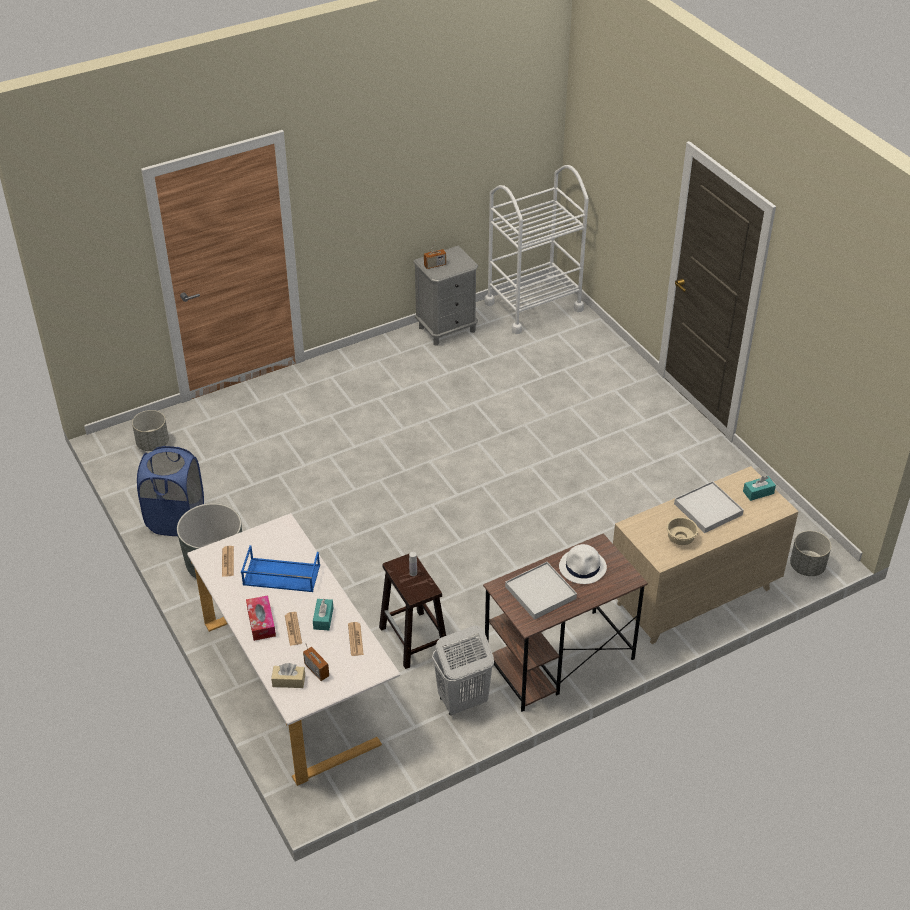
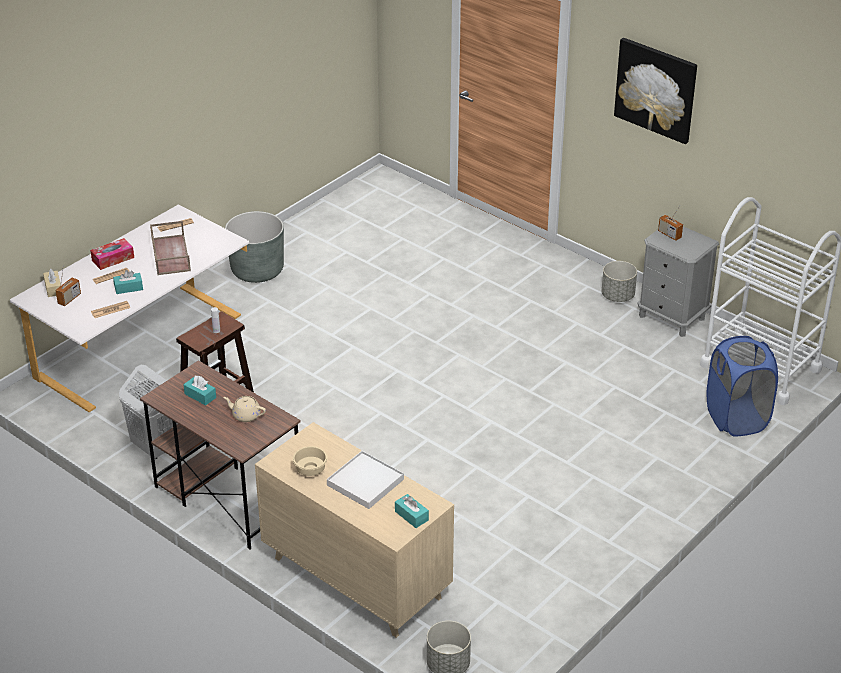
camera: 70 degrees right, 5 degrees down
(152, 444) = (386, 197): grey planter -> grey planter (617, 296)
(176, 520) = (300, 235): blue laundry basket -> blue laundry basket (736, 418)
(280, 575) = (170, 254): blue tray -> brown tray
(381, 161) = (656, 89): none -> picture
(540, 593) = (200, 396): white tray -> turquoise tissue box
(583, 567) = (245, 415): white hat -> beige teapot

